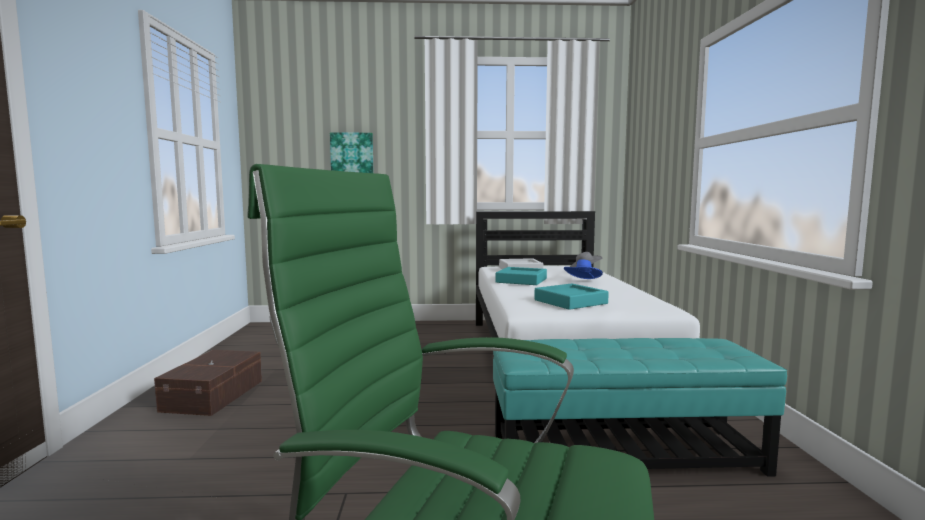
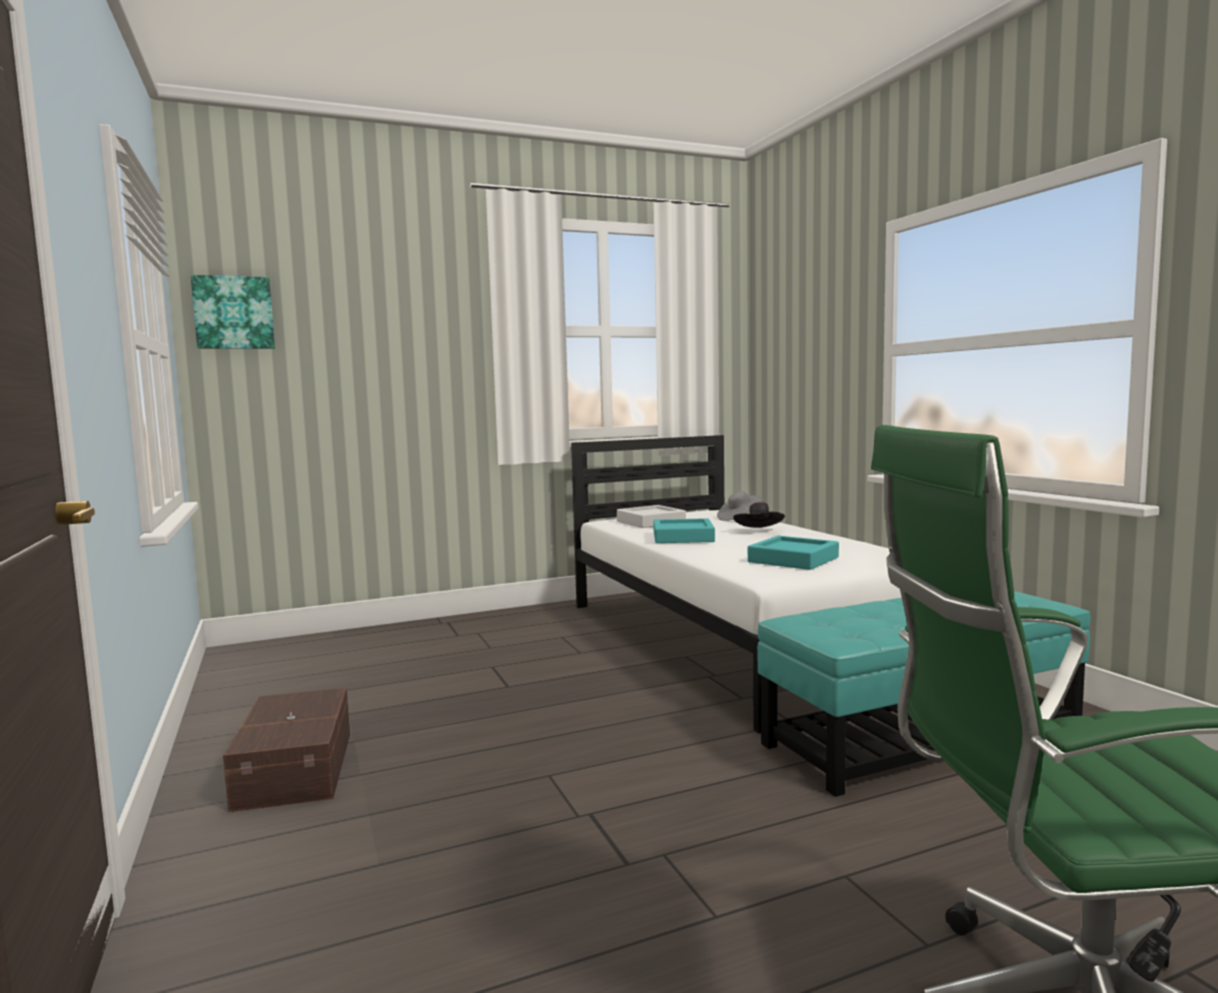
camera: 20 degrees left, 0 degrees up
(352, 154) = (374, 361): picture -> picture (234, 313)
(583, 281) = (759, 531): blue hat -> black hat

